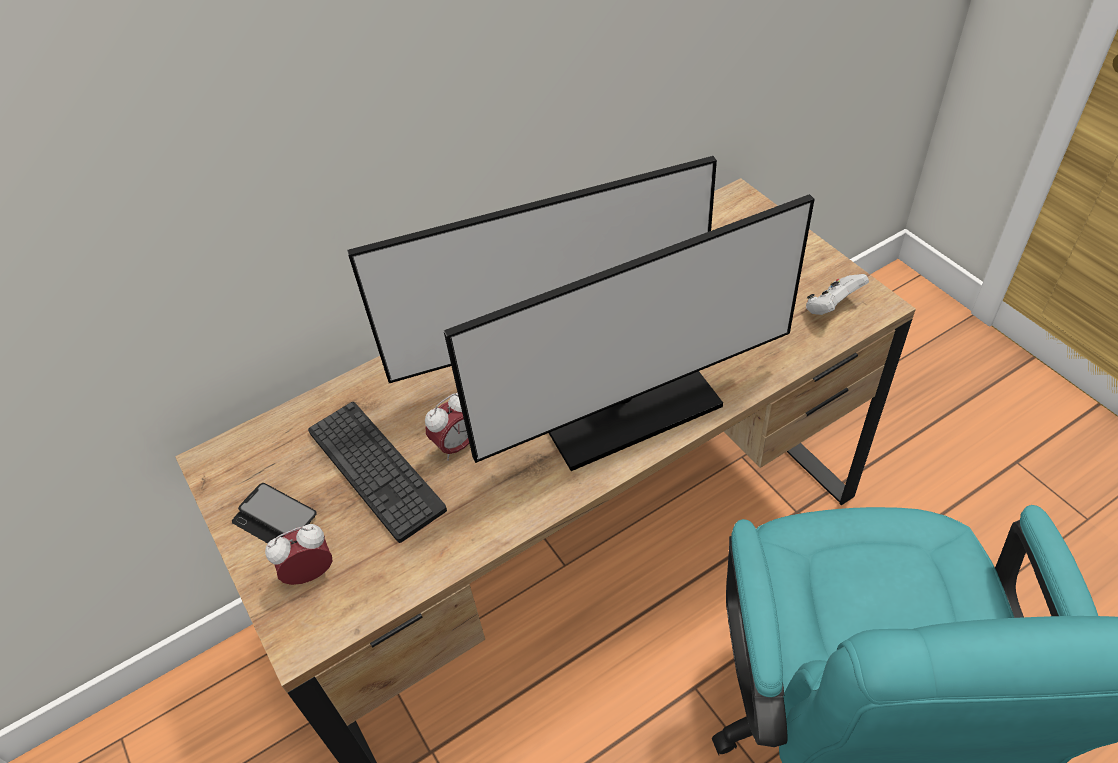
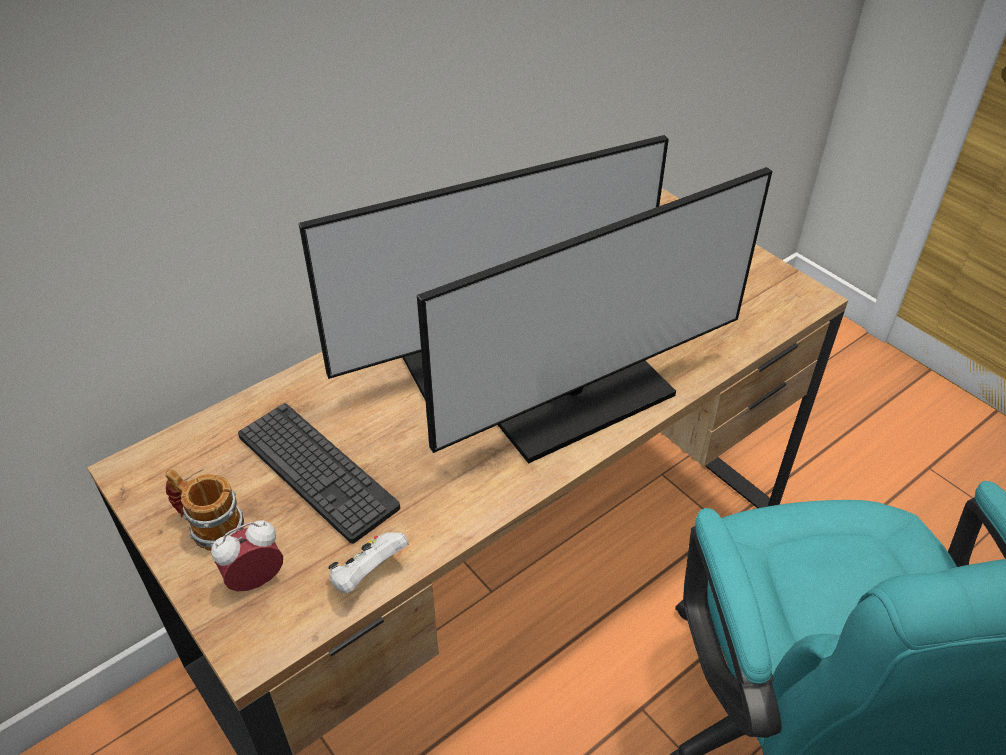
camera: 10 degrees left, 5 degrees down
(275, 519) = (209, 526): phone -> mug
(457, 445) = (403, 443): alarm clock -> none
(831, 307) = (767, 300): white game controller -> white game controller (368, 575)

